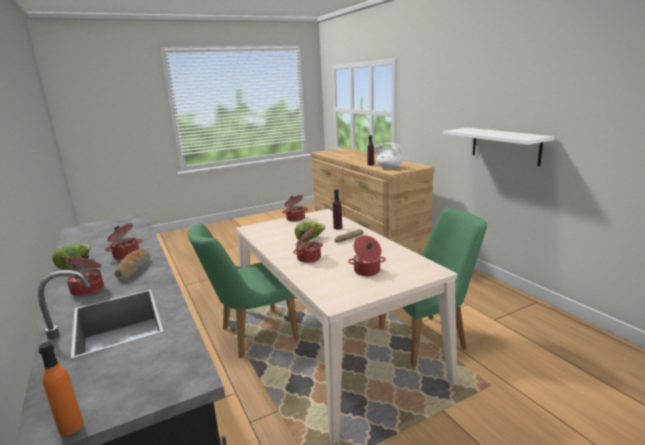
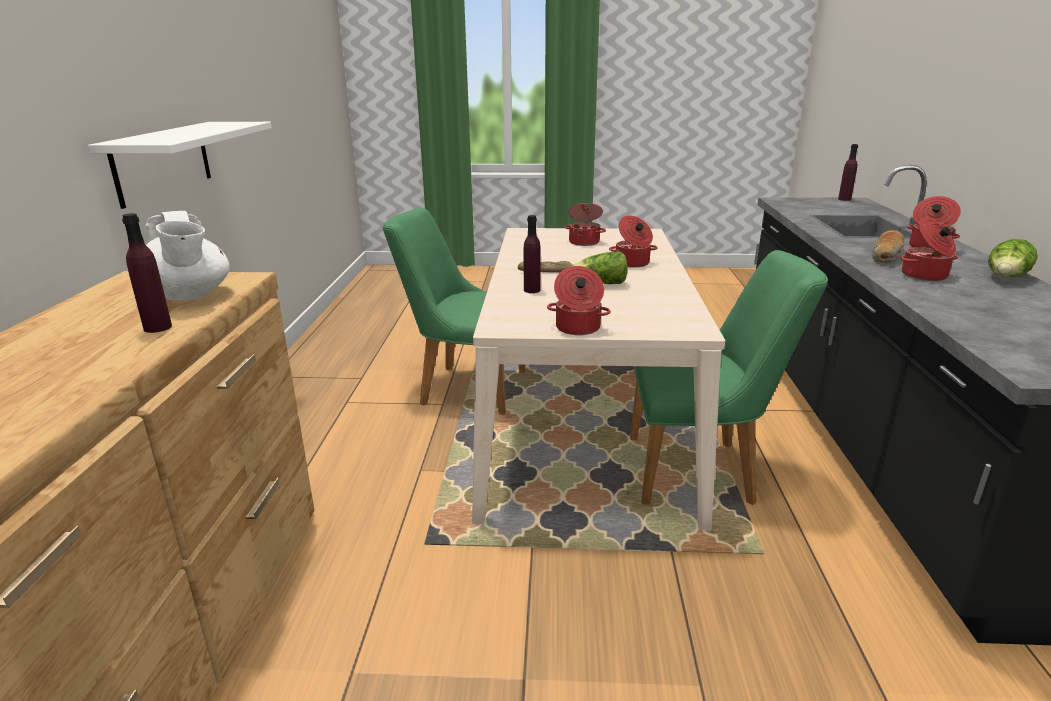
camera: 150 degrees left, 5 degrees up
(71, 427) = (844, 199): orange bottle -> purple bottle

